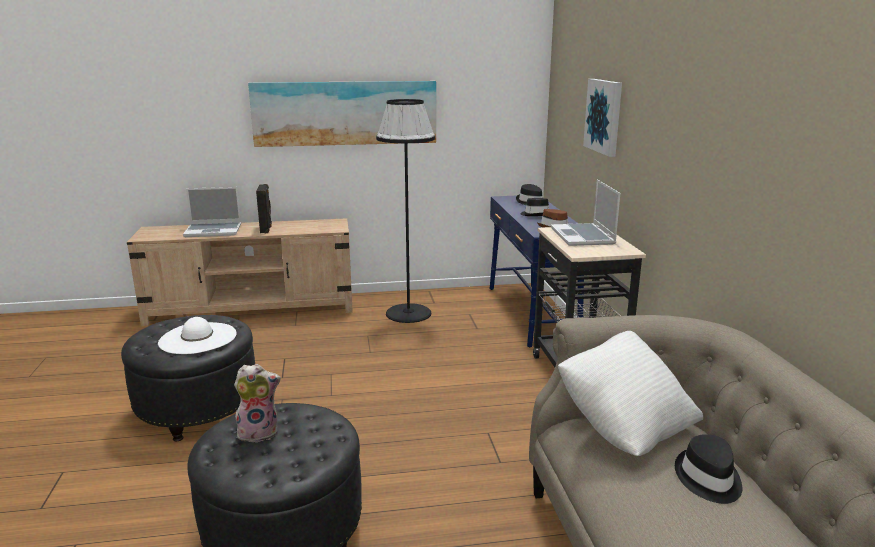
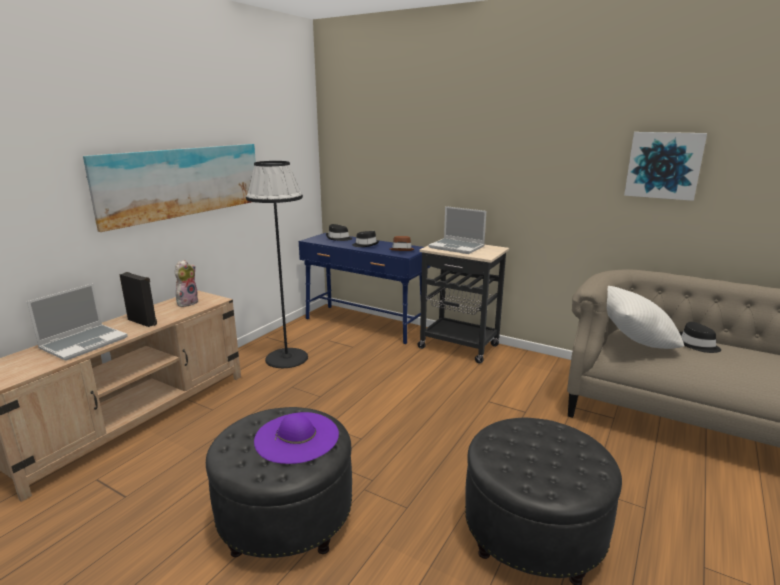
camera: 50 degrees left, 0 degrees up
(198, 338) = (297, 437): white hat -> purple hat
(259, 432) = (522, 457): plush toy -> plush toy (187, 302)
(604, 116) = (424, 161): picture -> picture (664, 165)

